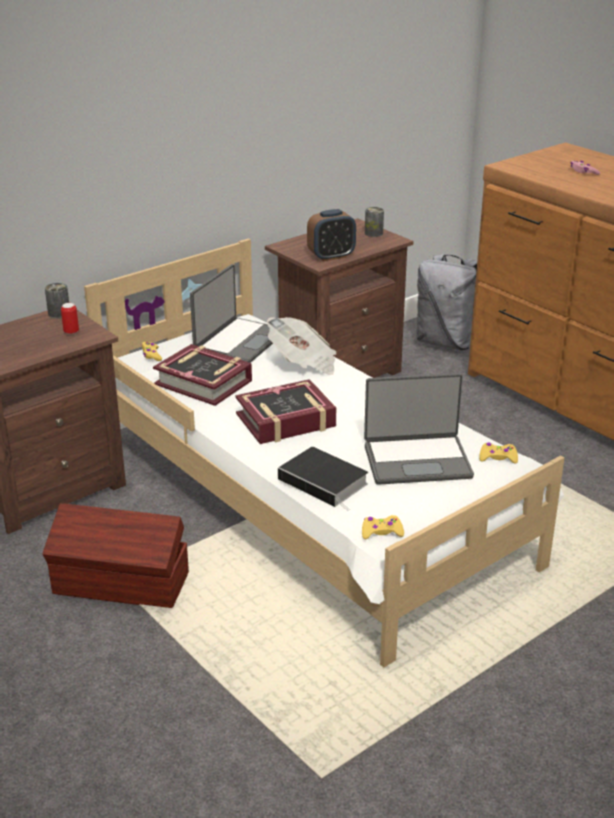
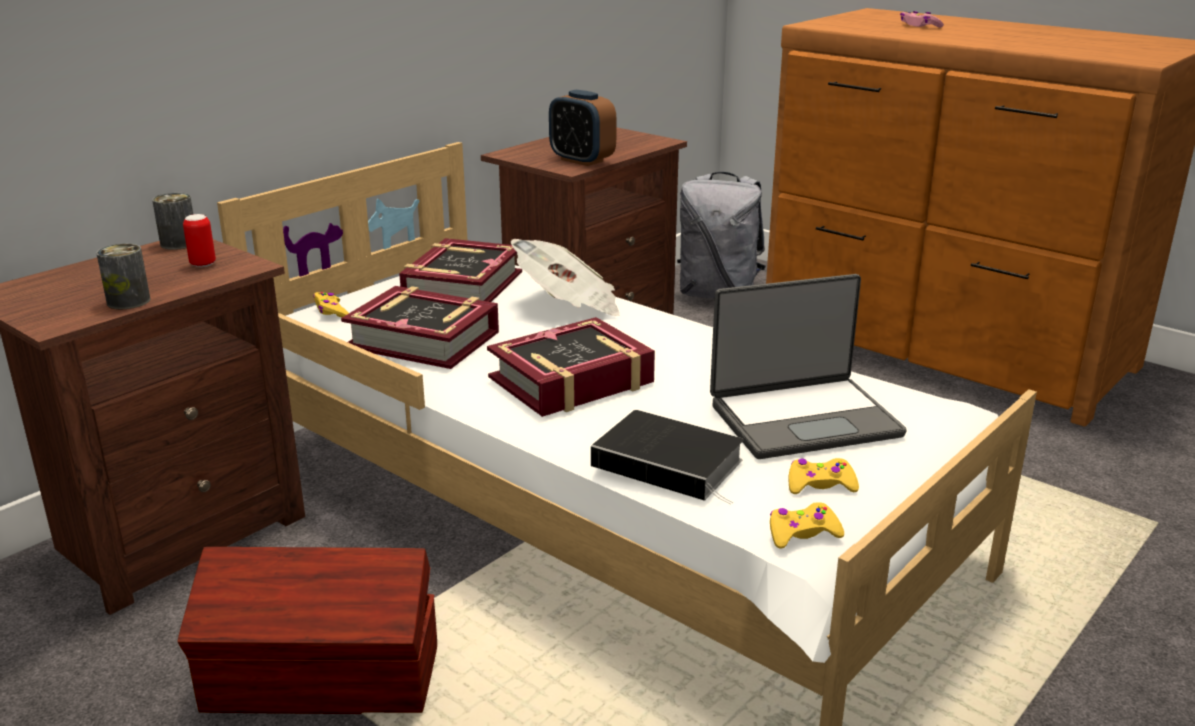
camera: 10 degrees left, 5 degrees down
(239, 342) = (462, 286): laptop -> book
(331, 256) = (582, 160): alarm clock -> alarm clock turned 75 degrees clockwise
(373, 233) = (628, 136): can -> can (128, 301)
(497, 457) = (923, 405): yellow game controller -> yellow game controller (820, 485)

